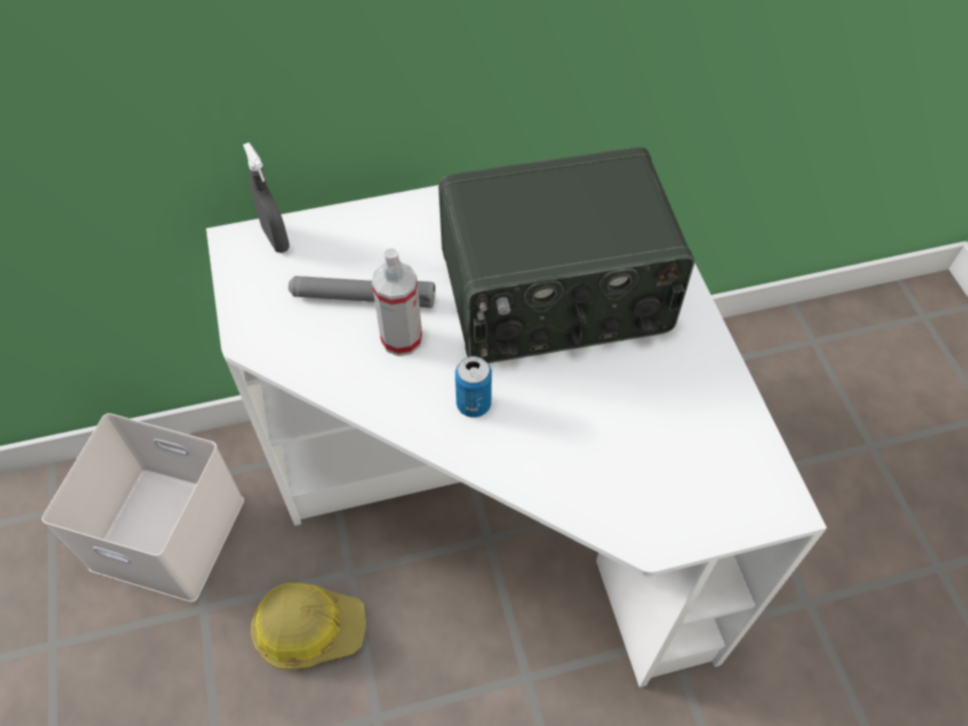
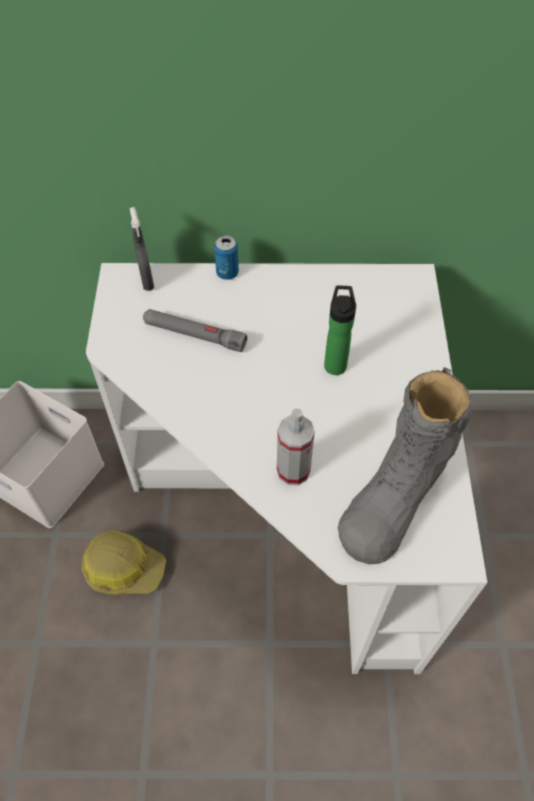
camera: 15 degrees right, 0 degrees up
(401, 339) = (213, 370): spray bottle -> spray bottle (293, 470)
(473, 404) = (249, 429): can -> can (227, 273)
(556, 296) = (335, 363): radio -> bottle
(683, 445) = (395, 494): none -> grey boot

